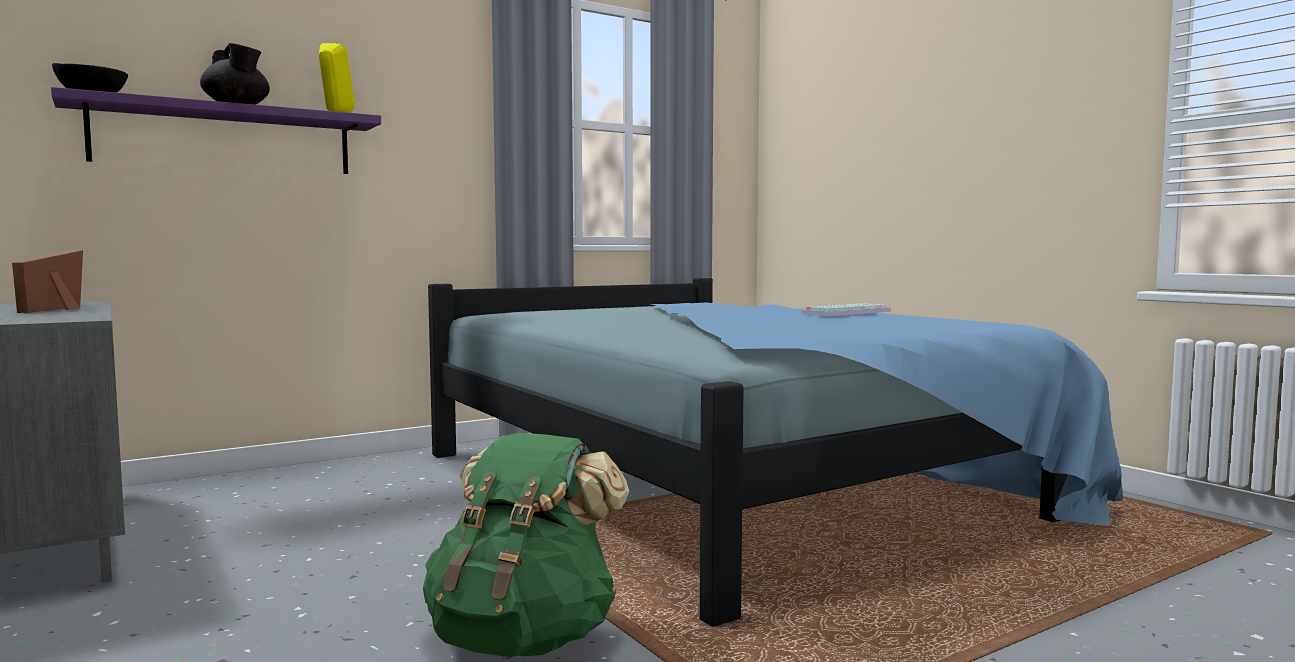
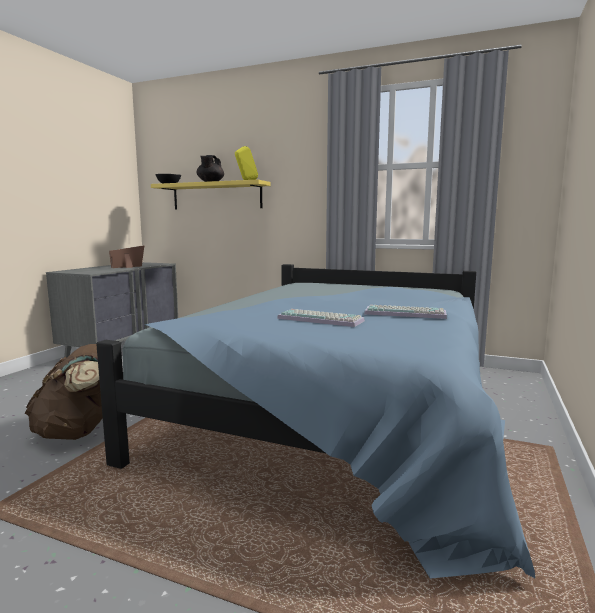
camera: 55 degrees right, 5 degrees up
(225, 139) = (216, 196): purple shelf -> yellow shelf
(524, 638) = (78, 432): green backpack -> brown backpack
(832, 322) = (322, 319): none -> keyboard

